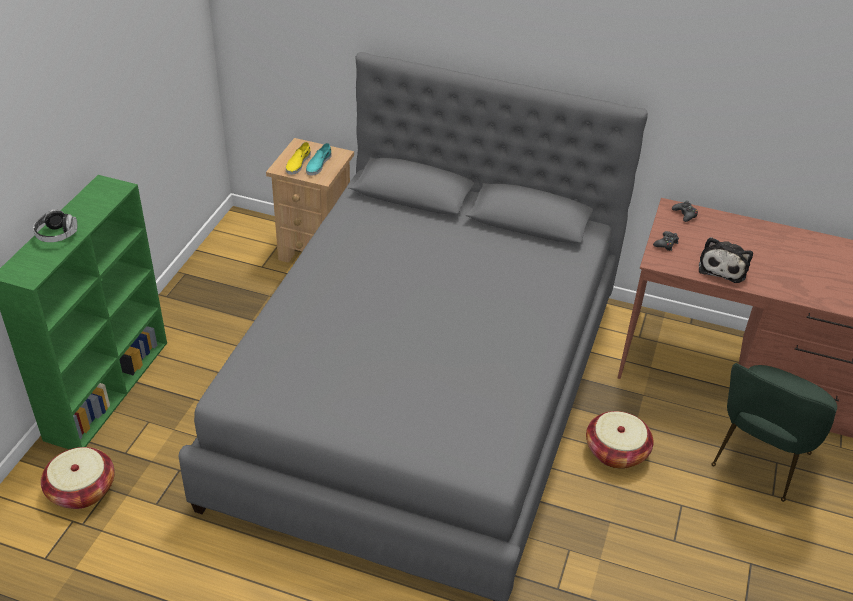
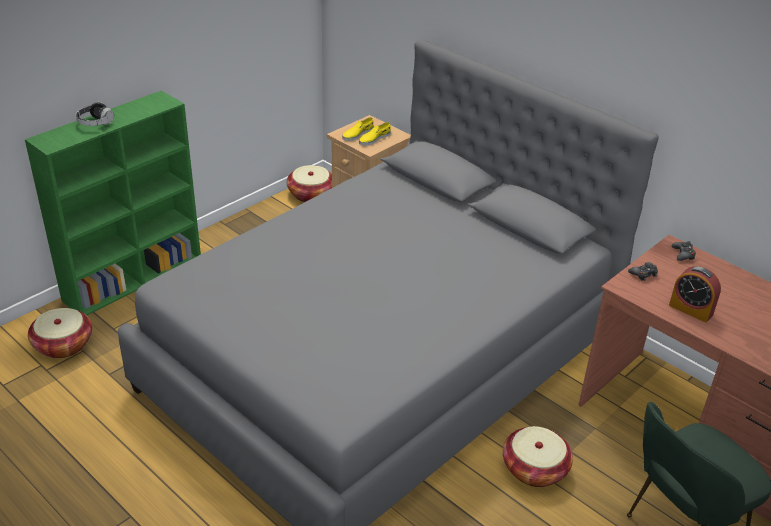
camera: 25 degrees right, 5 degrees down
(237, 236) = (311, 195): none -> basket
(318, 164) = (374, 138): turquoise shoe -> yellow shoe
(723, 267) = (690, 309): plush toy -> alarm clock

